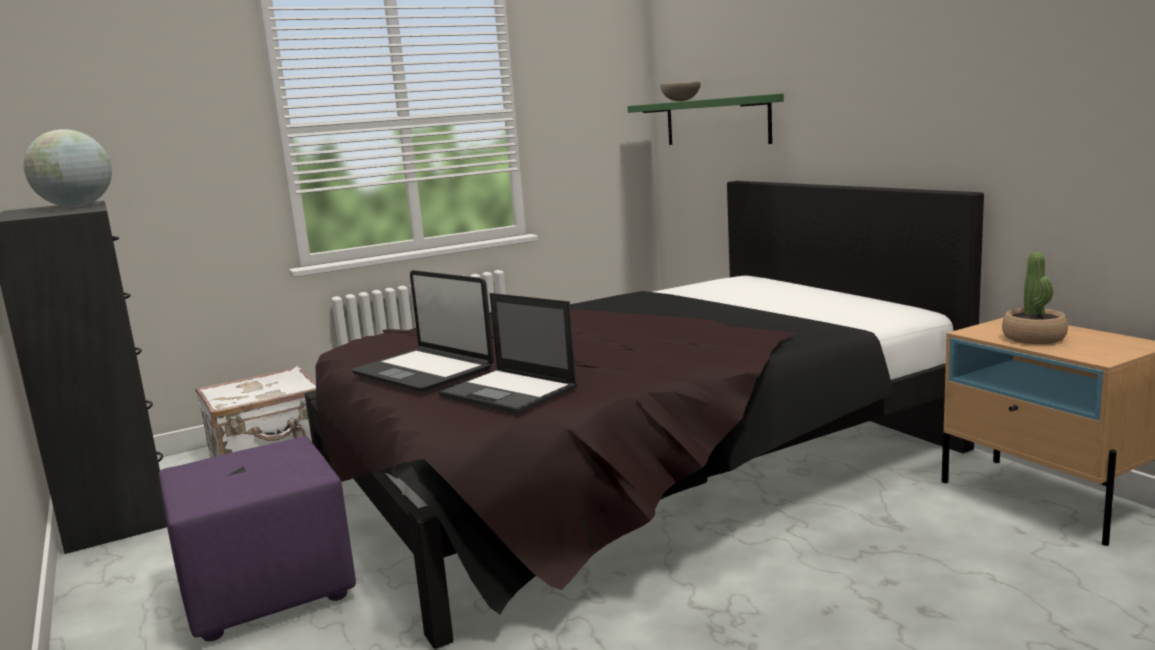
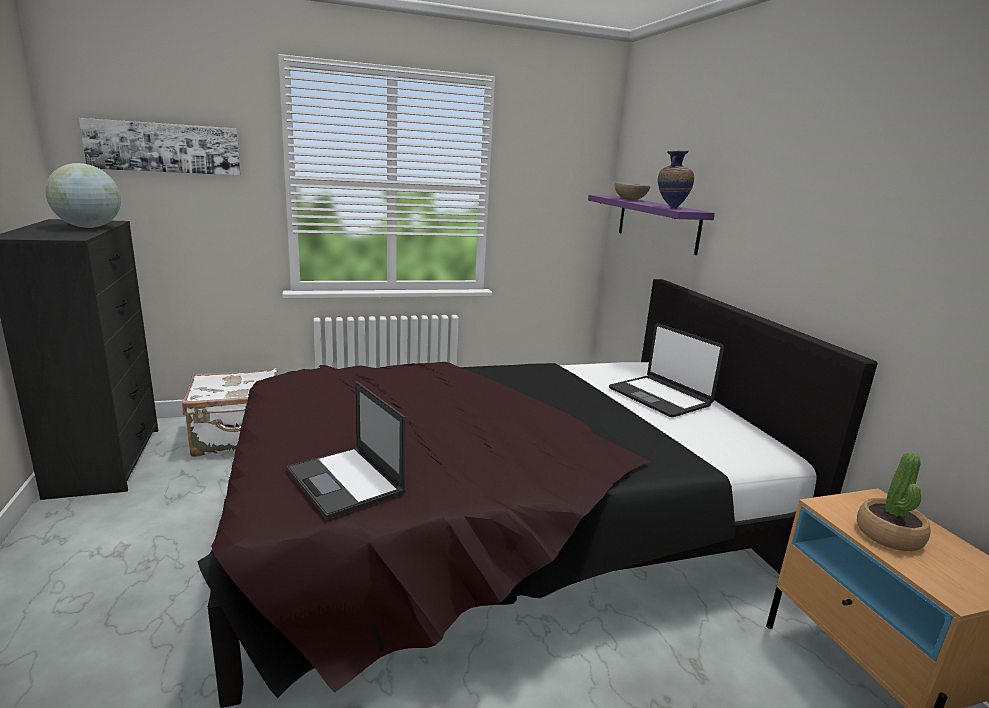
camera: 10 degrees right, 5 degrees up
(130, 108) = (164, 147): none -> picture
(269, 590) = (145, 587): purple ottoman -> none
(424, 371) = (304, 430): laptop -> laptop (660, 397)
(716, 121) = (657, 223): green shelf -> purple shelf
(735, 96) = (670, 208): none -> vase

